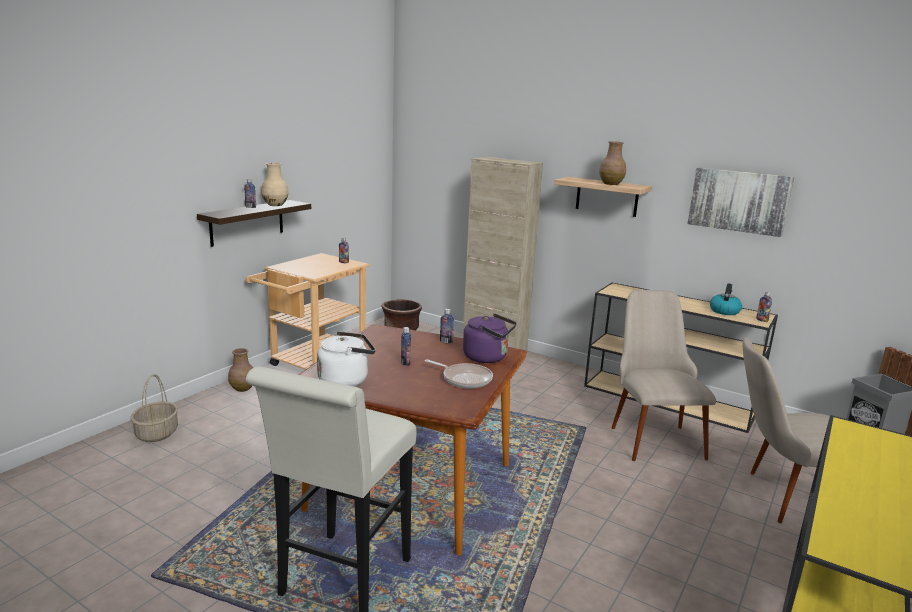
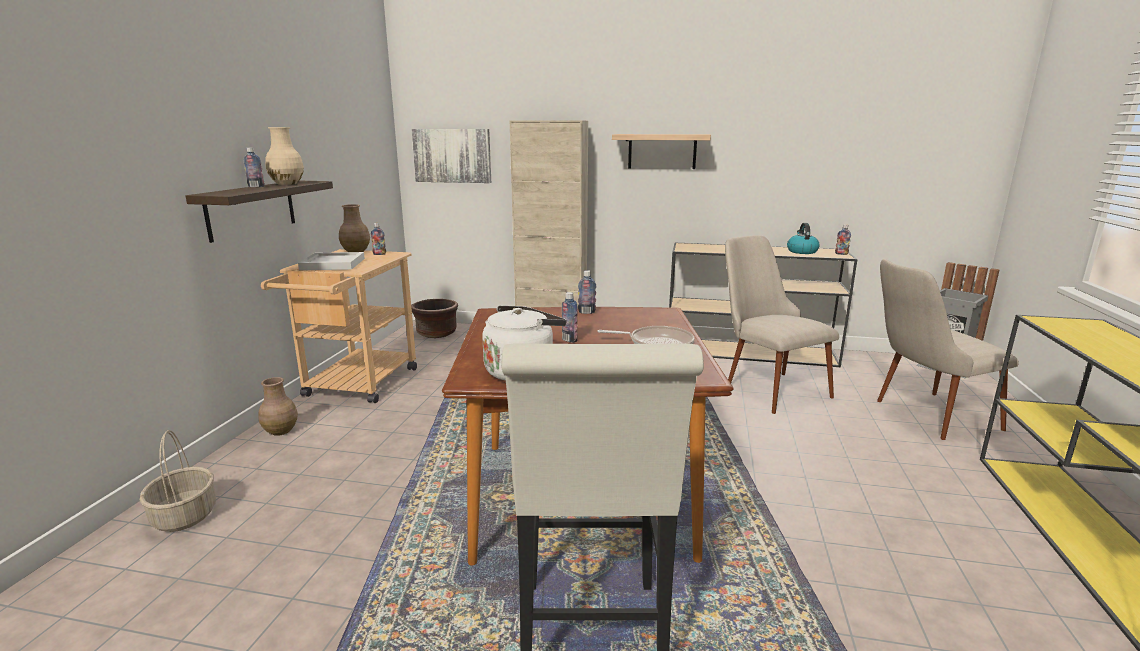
camera: 20 degrees left, 0 degrees up
(303, 268) = (334, 264): none -> white tray
(488, 357) = (652, 319): purple kettle -> none
(611, 184) = (673, 134): brown vase -> brown vase (356, 251)
(739, 201) = (800, 139): picture -> picture (452, 155)

